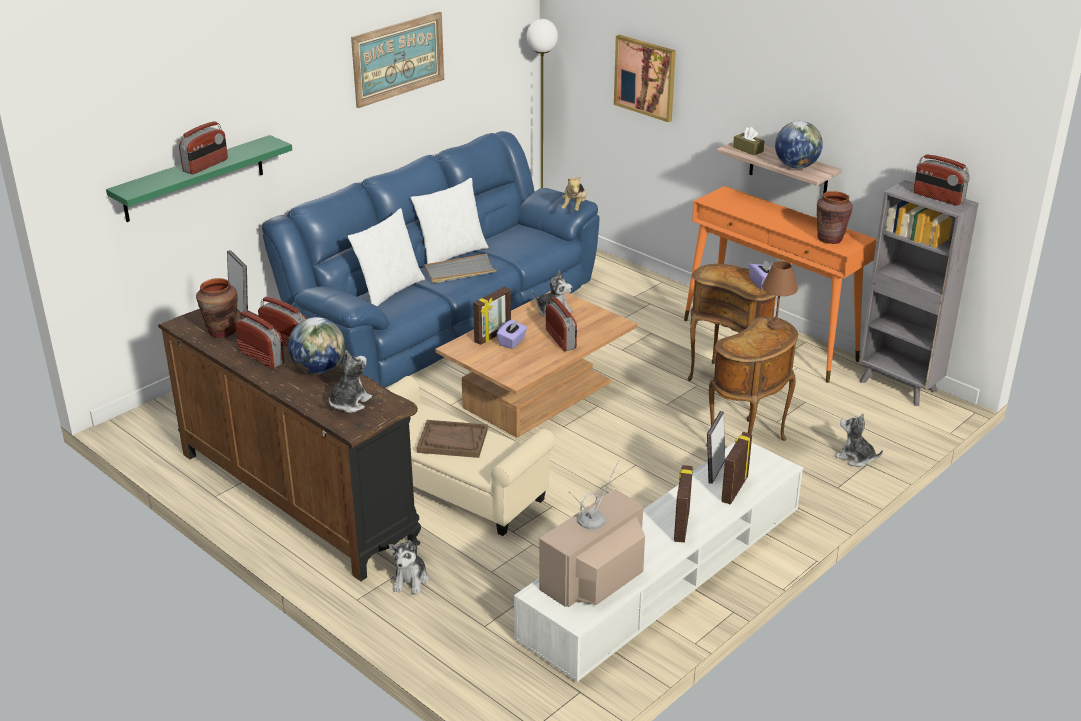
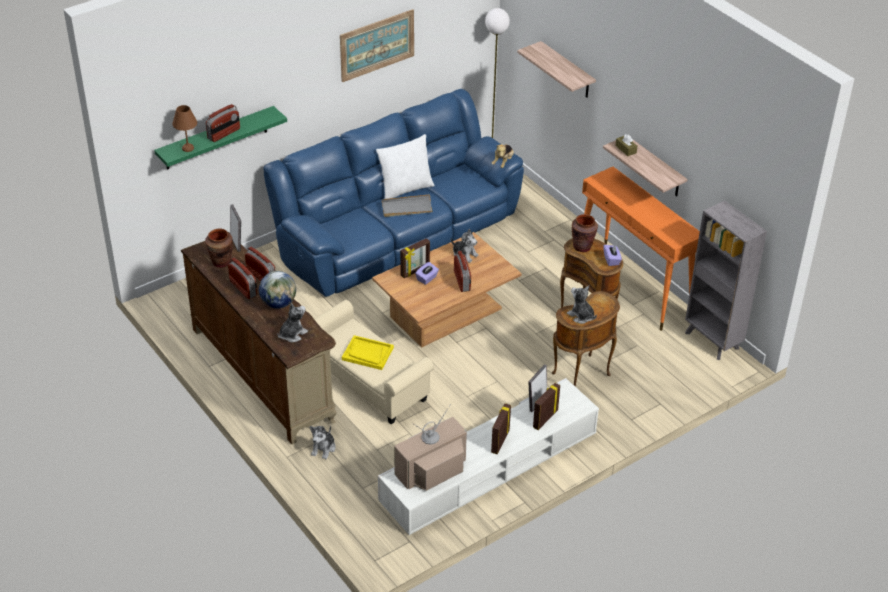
camera: 10 degrees right, 10 degrees up
(298, 495) = (264, 373): black cabinet -> beige cabinet
(389, 290) = (351, 219): white pillow -> none
(452, 441) = (367, 354): brown tray -> yellow tray
(645, 77) = (567, 71): picture -> shelf
(775, 326) = (604, 301): brown table lamp -> brown table lamp (187, 148)
(796, 166) = (654, 172): globe -> none
(830, 239) = (669, 231): brown vase -> brown vase (582, 247)
(855, 458) = (654, 397): plush toy -> plush toy (581, 316)
(938, 198) = (739, 222): radio -> none

